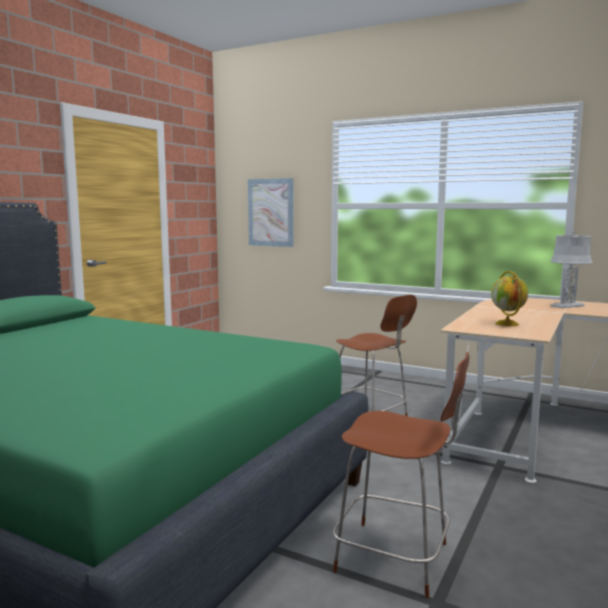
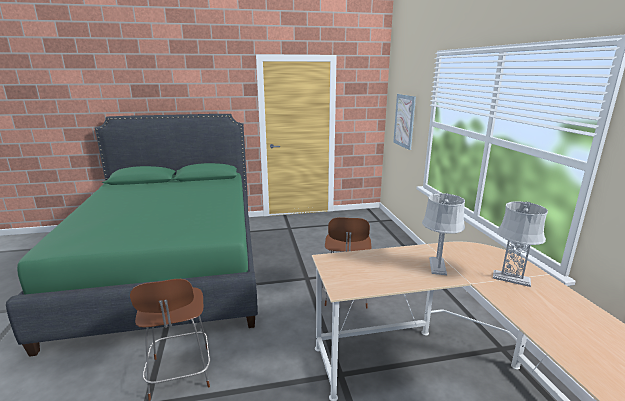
camera: 50 degrees right, 10 degrees up
(507, 324) = (370, 271): globe -> none
(524, 311) = (437, 266): none -> grey table lamp

